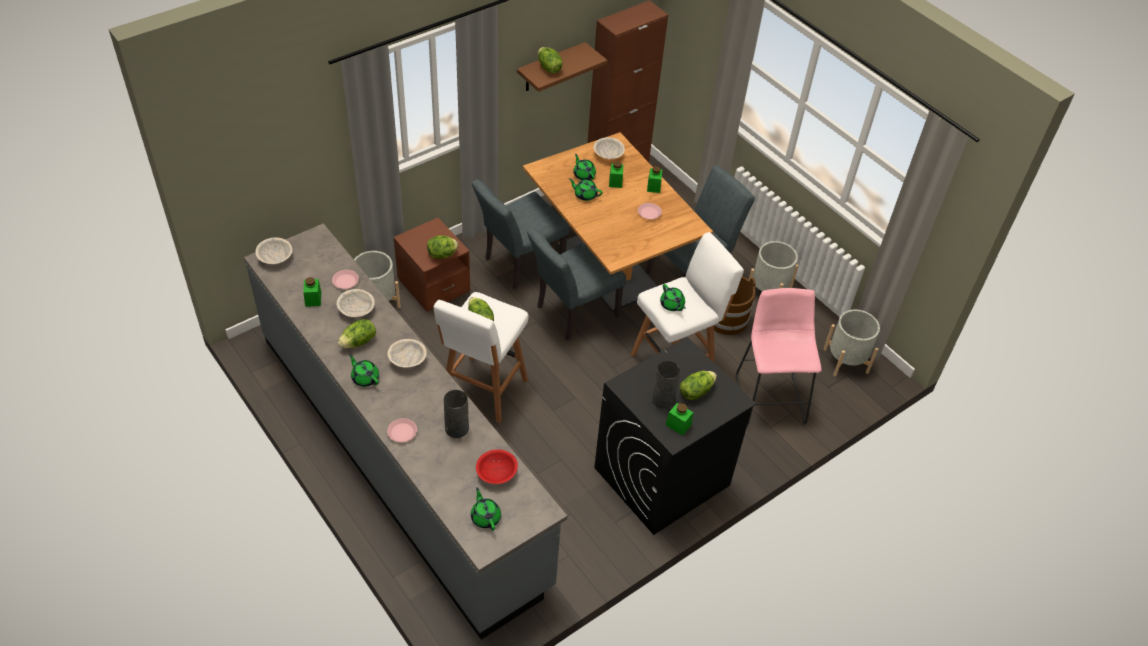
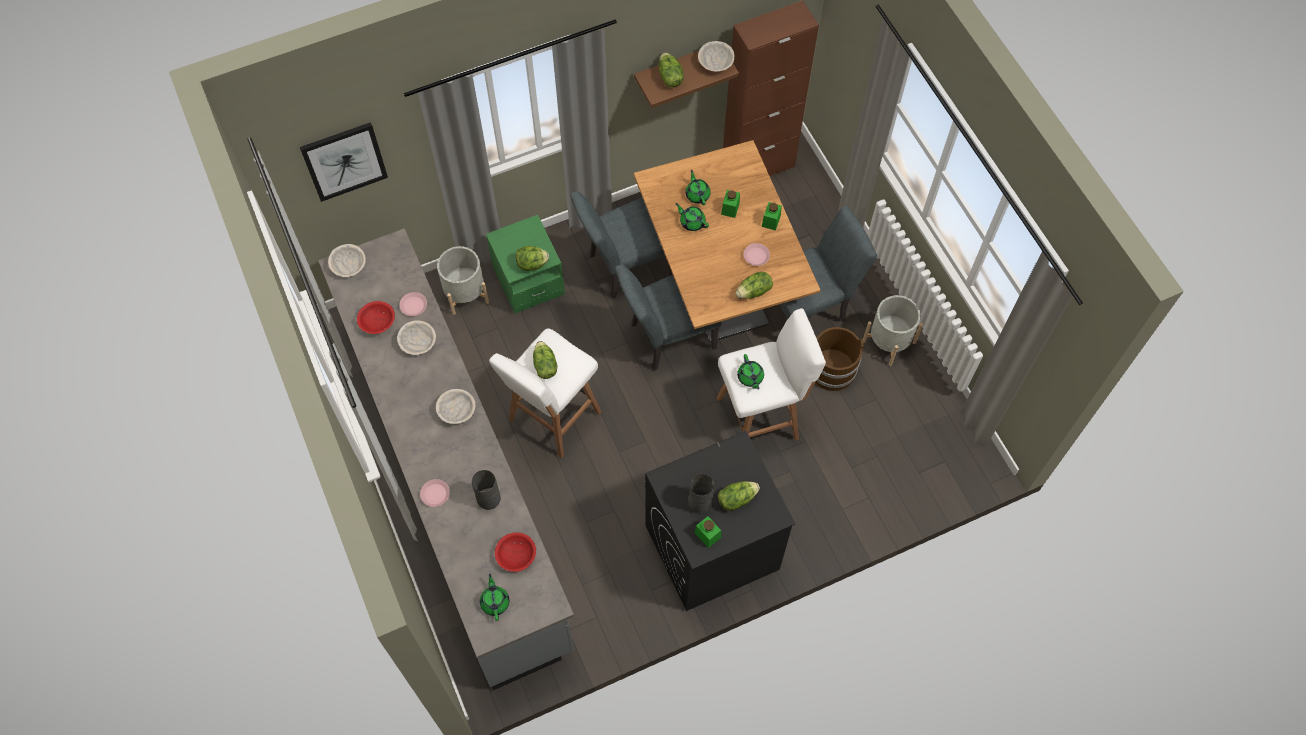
camera: 15 degrees right, 15 degrees up
(269, 145) = (344, 161): none -> picture
(313, 299) = (377, 322): green jar -> red bowl
(359, 342) = (413, 382): lettuce -> lettuce (754, 292)
(365, 378) = (411, 425): green teapot -> none
(433, 285) = (528, 280): brown nightstand -> green nightstand
(608, 154) = (731, 170): beige bowl -> beige bowl (716, 62)
(769, 396) = (852, 472): pink stool -> none
(846, 360) = (949, 442): grey planter -> none

